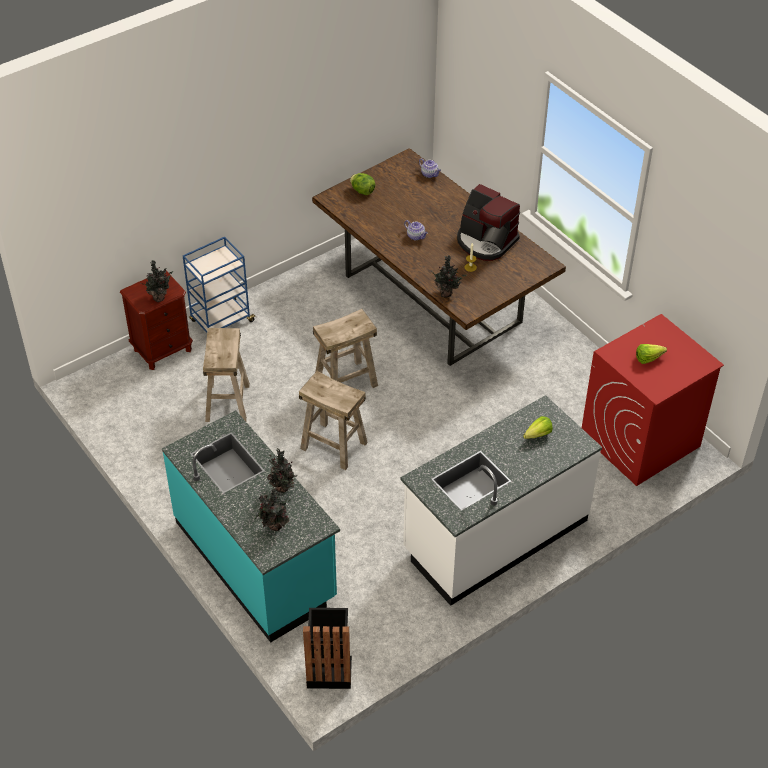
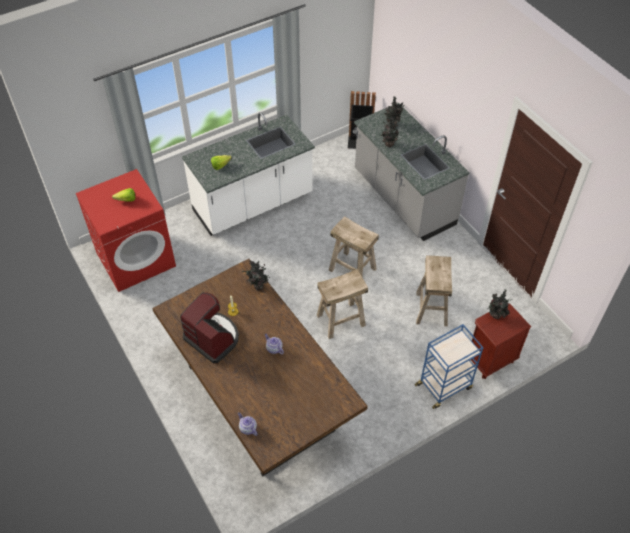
camera: 175 degrees left, 5 degrees up
(256, 560) = (403, 199): turquoise counter -> grey counter
(362, 191) = (317, 409): lettuce -> none

